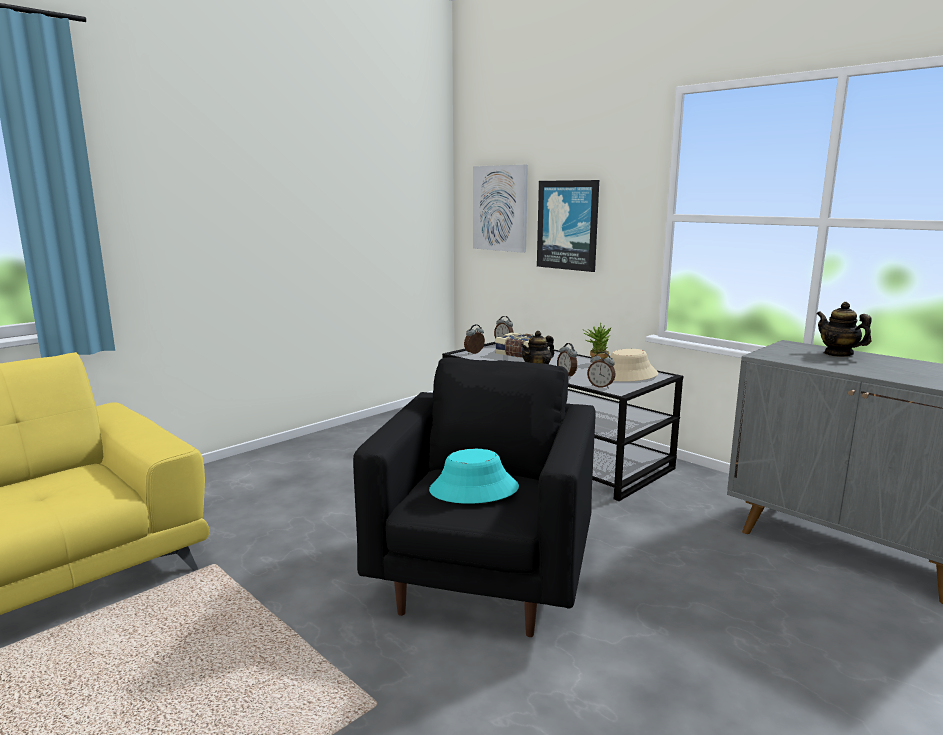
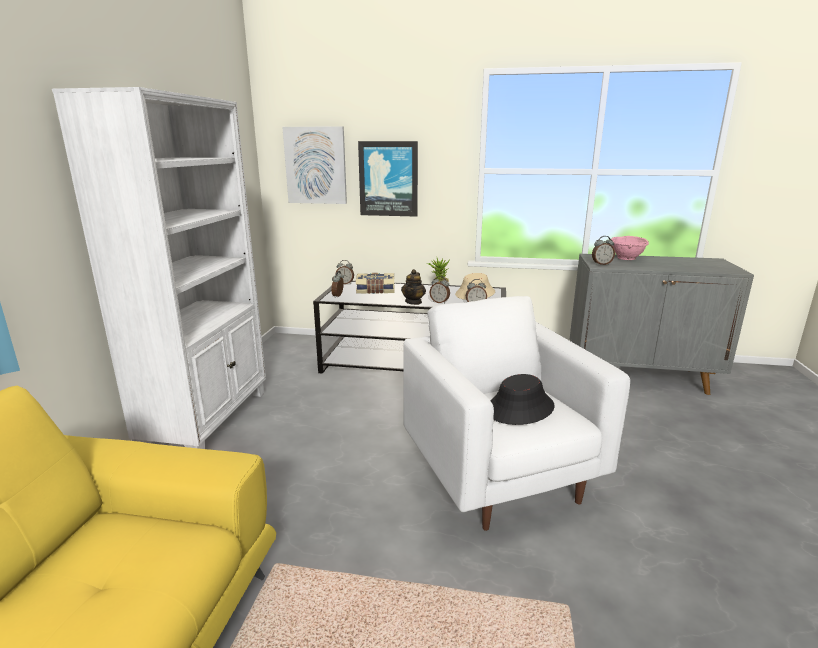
camera: 35 degrees left, 5 degrees up
(306, 449) = (208, 419): none -> white bookcase
(474, 489) = (520, 408): turquoise hat -> black hat
(484, 579) = (501, 476): black armchair -> white armchair
(774, 354) = (601, 264): none -> alarm clock
(838, 354) = (626, 258): teapot -> pink bowl

